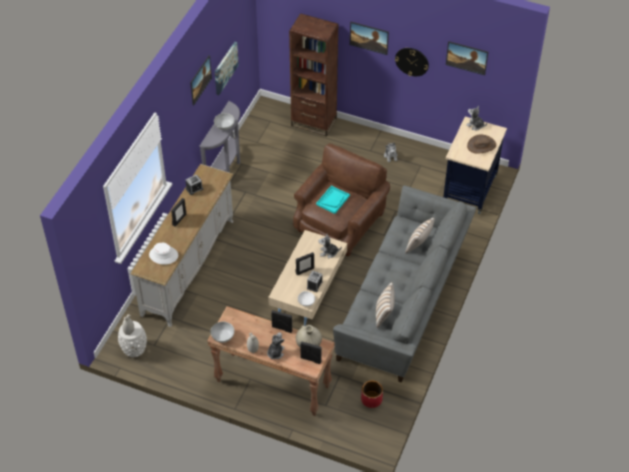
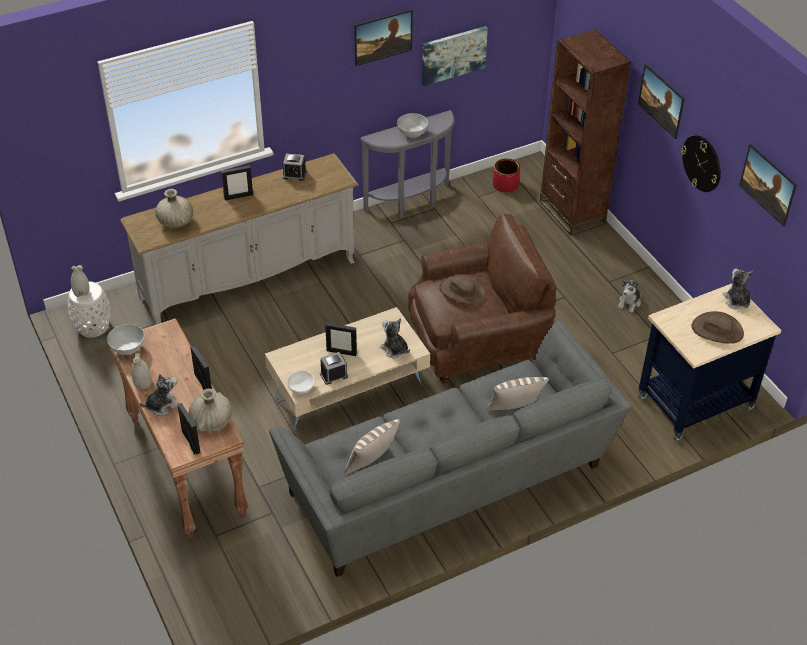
camera: 40 degrees right, 5 degrees down
(163, 255) = (175, 221): white hat -> beige vase
(333, 200) = (462, 291): turquoise tray -> brown hat
(371, 399) = (277, 569): red planter -> red planter (506, 185)

